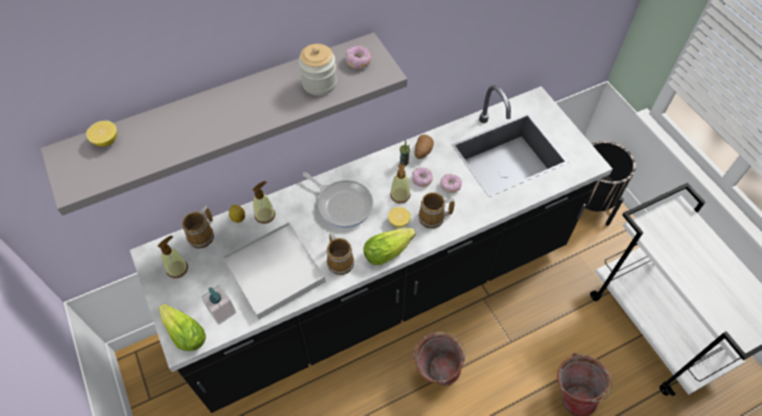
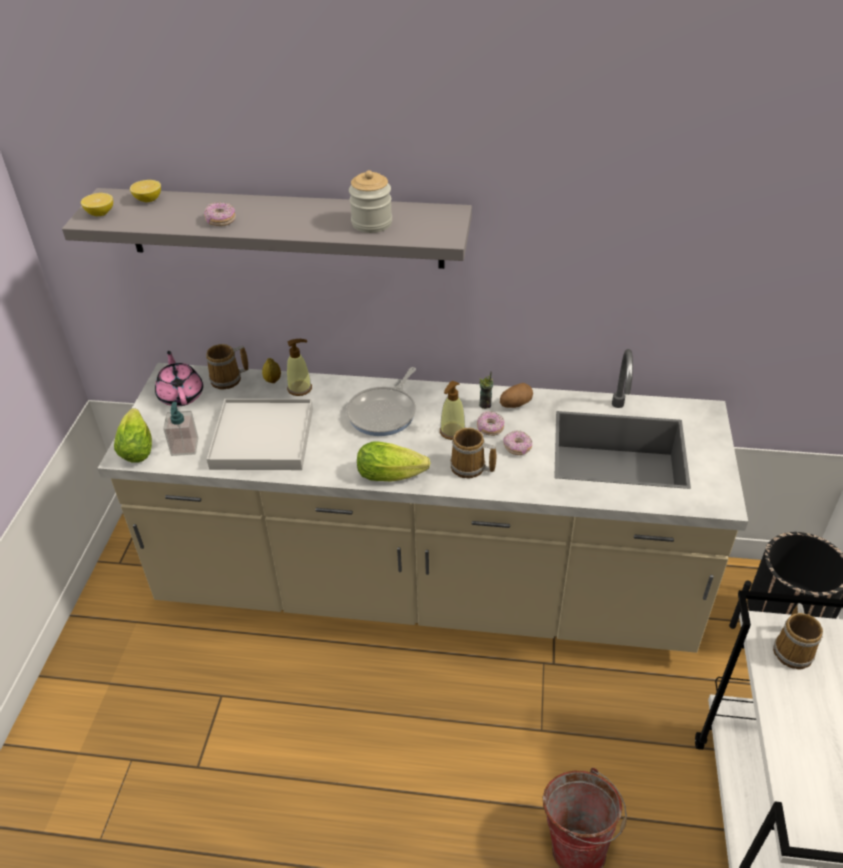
camera: 35 degrees right, 15 degrees down
(177, 268) = (181, 395): soap dispenser -> pink teapot
(340, 261) = (334, 459): mug -> mug (793, 650)
(343, 204) = (384, 413): frying pan -> frying pan turned 45 degrees clockwise
(358, 62) = (428, 220): donut -> donut (220, 221)
(381, 292) = (425, 590): black counter -> beige counter
(399, 221) = (428, 454): lemon -> lemon (100, 213)
(435, 372) = (420, 708): bucket -> none

